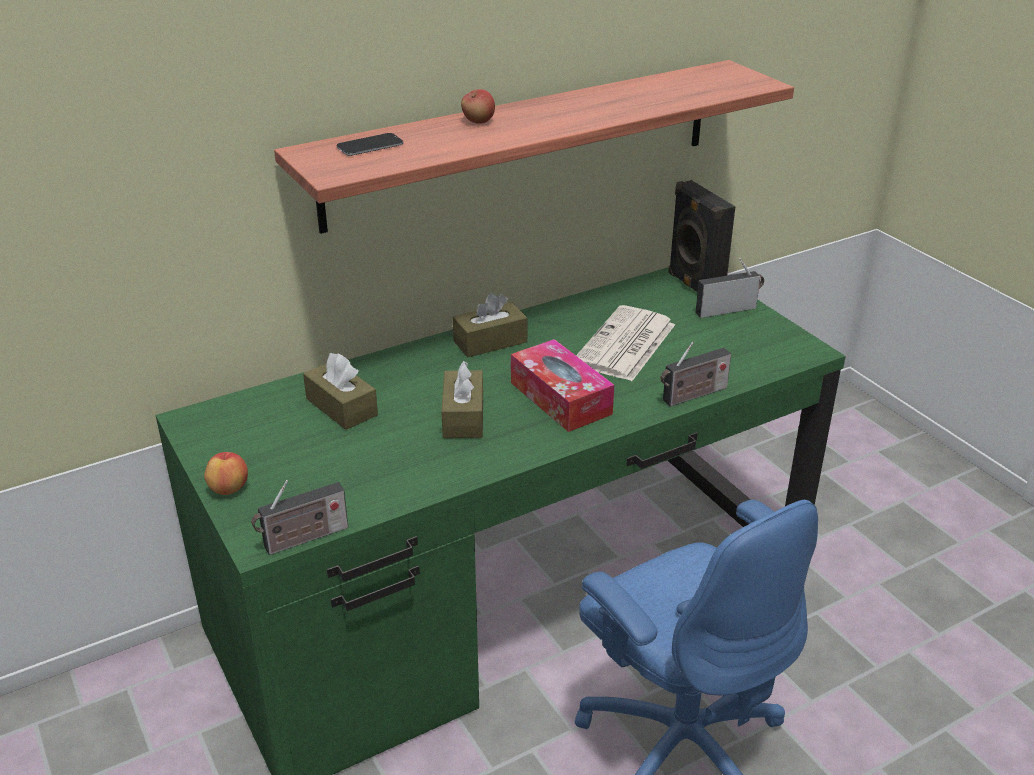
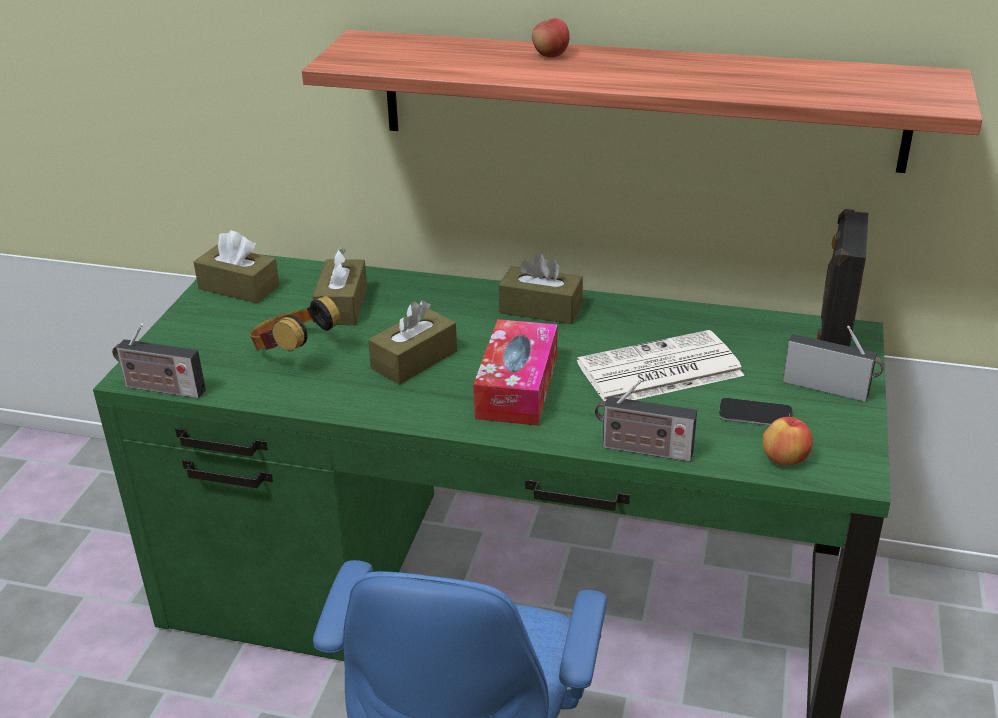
camera: 45 degrees right, 0 degrees up
(227, 435) = (239, 287): none -> brown tissue box
(229, 488) = (179, 326): apple -> apple (785, 459)
(365, 458) = (293, 353): none -> headphones
(370, 146) = (416, 48): phone -> phone (755, 414)

